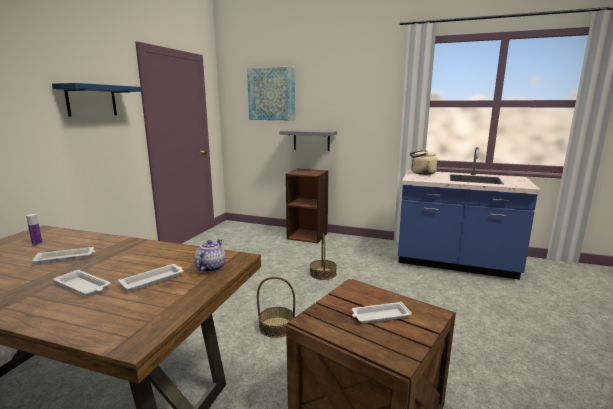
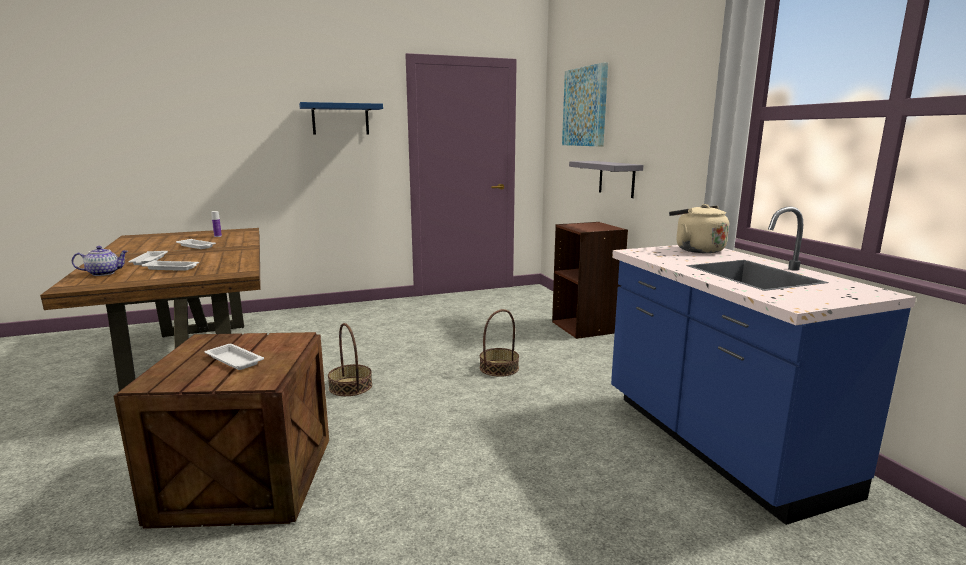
camera: 50 degrees right, 0 degrees up
(210, 267) = (210, 272): teapot -> teapot (104, 273)

